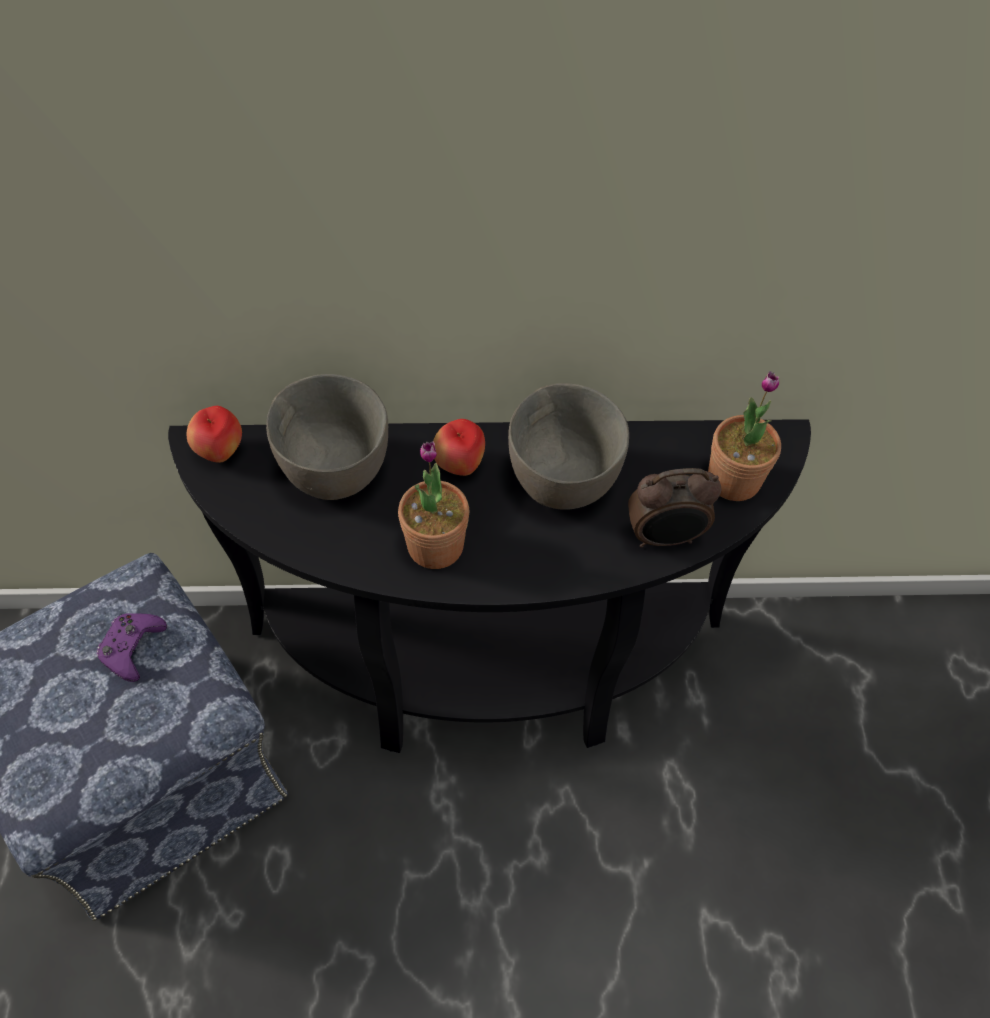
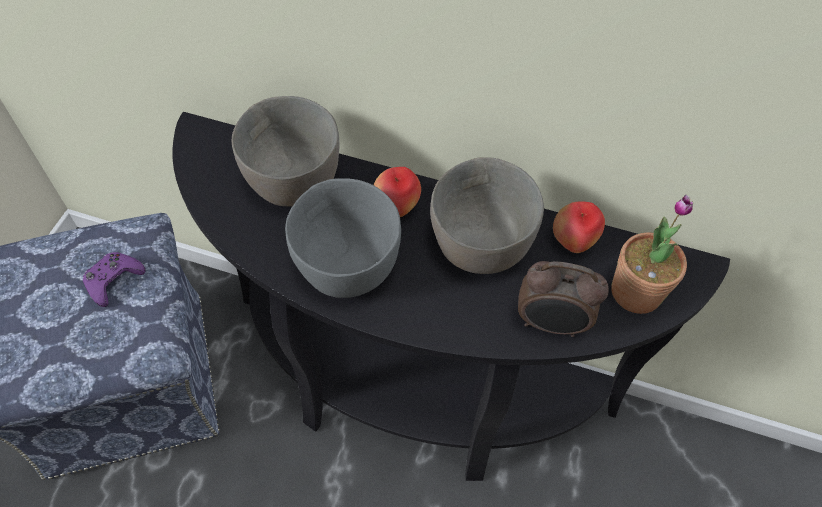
camera: 20 degrees right, 0 degrees up
(220, 452) = (211, 142): apple -> apple (573, 242)
(435, 546) = (346, 269): potted plant -> grey bowl

